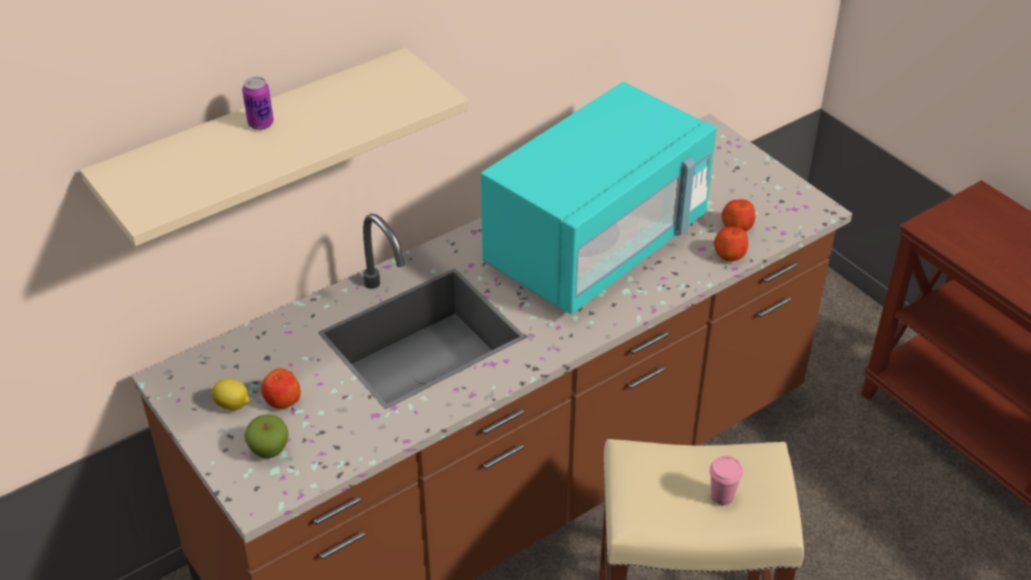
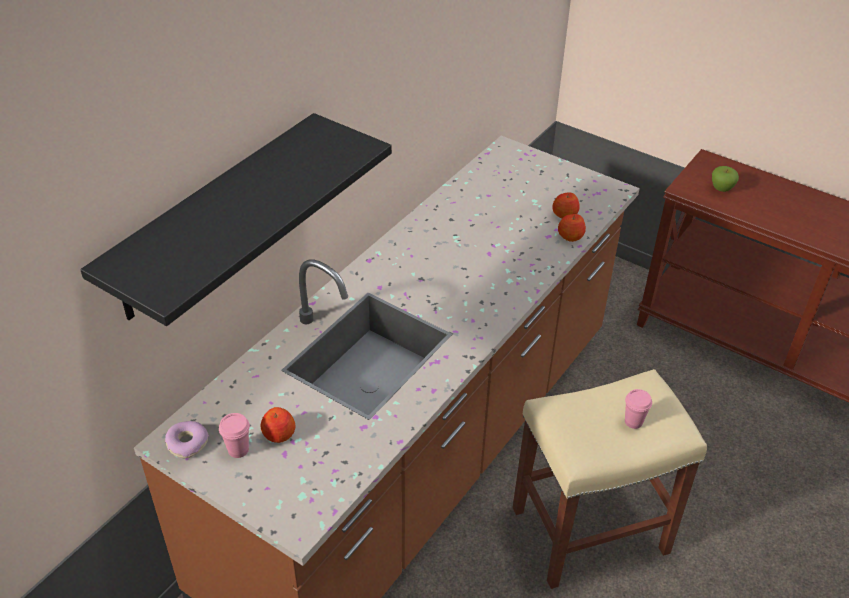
camera: 20 degrees left, 0 degrees up
(185, 385) = (187, 443): none -> donut
(233, 405) = (238, 450): lemon -> pink cup
(258, 144) = (214, 217): beige shelf -> black shelf
(261, 124) = (227, 197): can -> none
(269, 450) = (289, 480): apple -> apple (721, 189)
(597, 245) = (469, 250): turquoise microwave -> none

